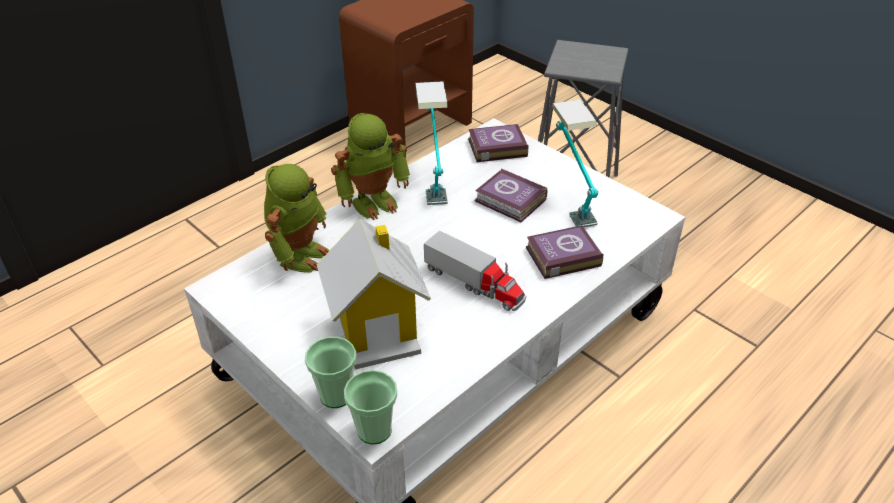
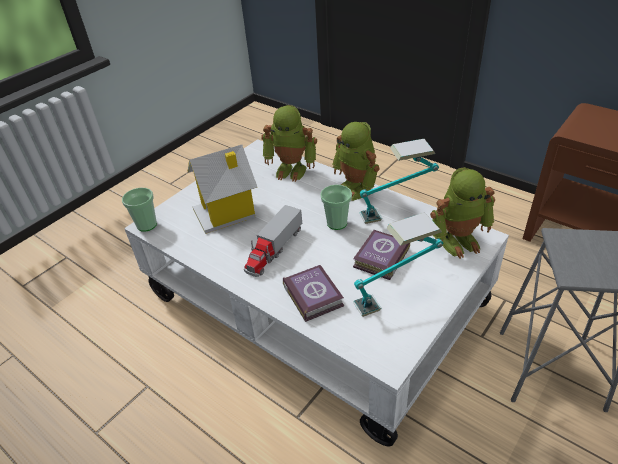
camera: 85 degrees right, 0 degrees up
(336, 395) = (174, 206): cup -> cup (337, 223)
(495, 147) = (458, 241): book -> toy robot

